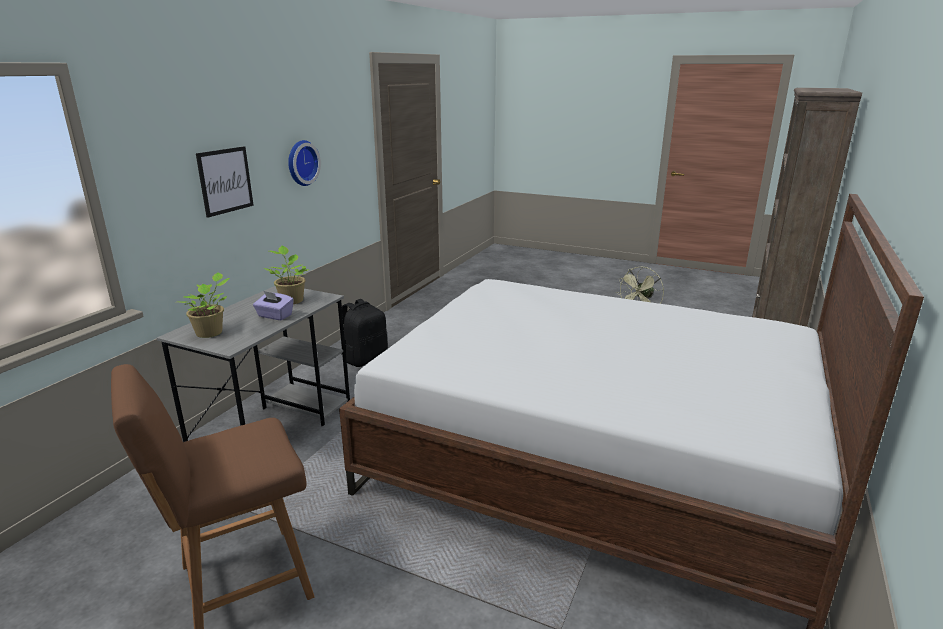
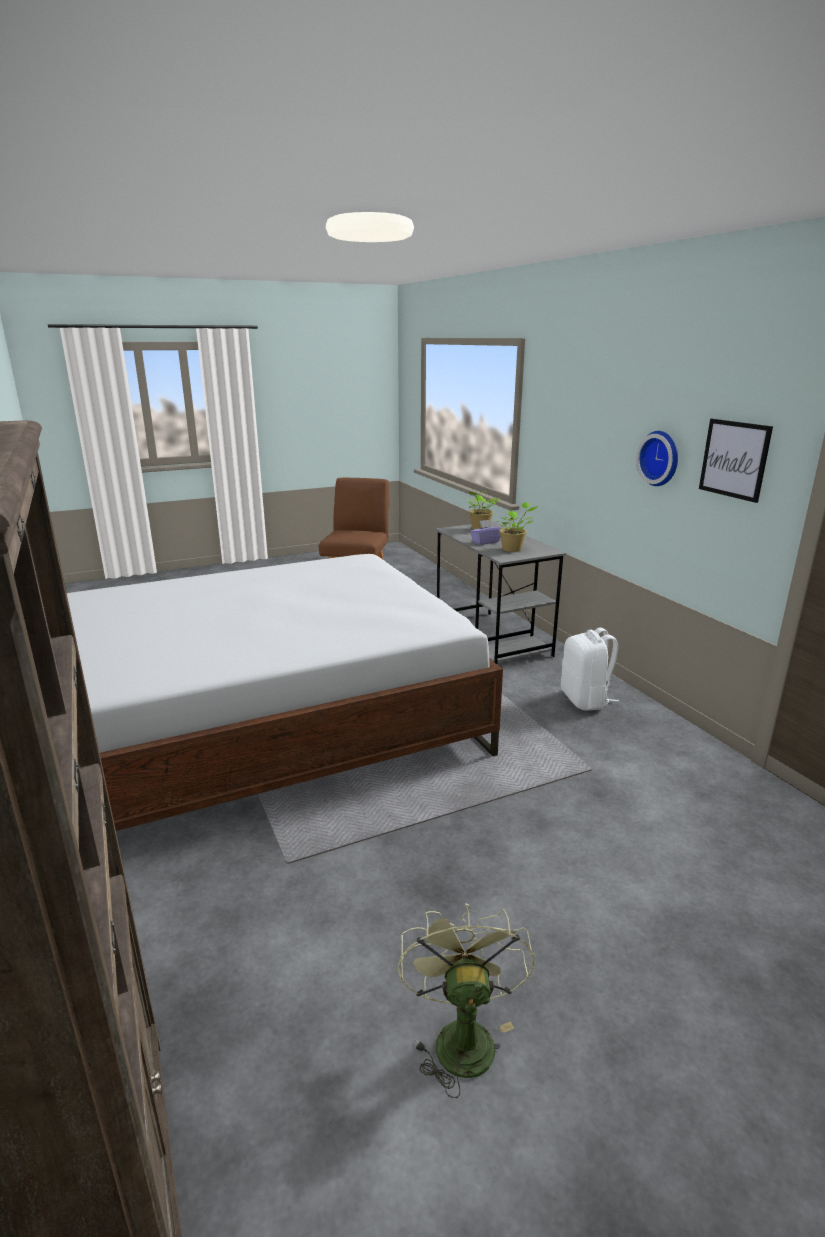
camera: 130 degrees right, 0 degrees up
(225, 181) = (584, 445): picture -> picture (734, 459)
(365, 359) = (585, 700): black backpack -> white backpack

